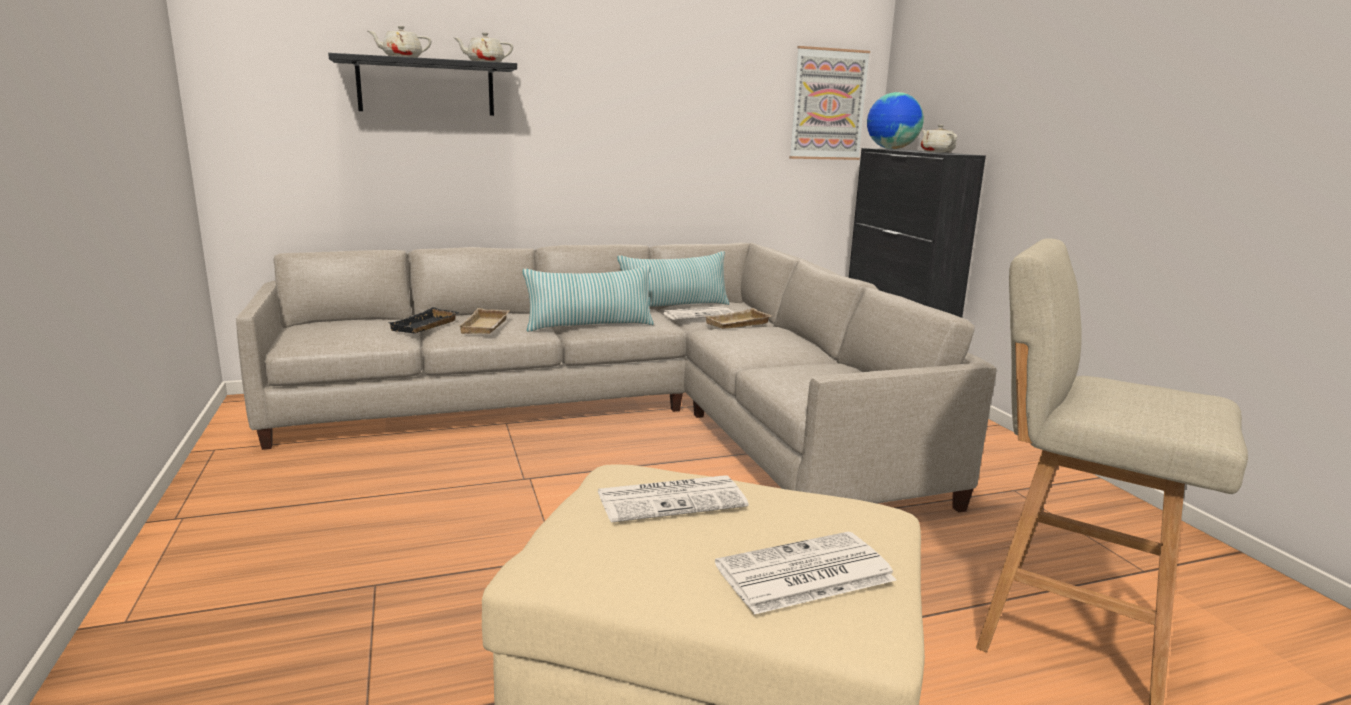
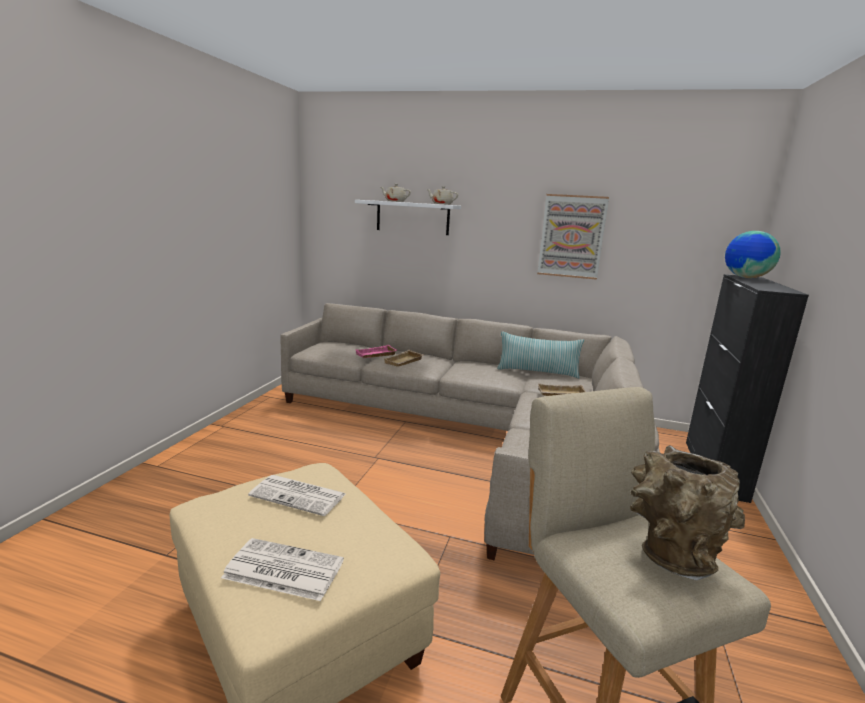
camera: 35 degrees right, 0 degrees up
(425, 326) = (376, 355): black tray -> pink tray
(426, 87) = (412, 217): black shelf -> white shelf
(590, 326) = (463, 374): pillow -> none
(698, 314) = (543, 381): newspaper -> none
(828, 104) = (705, 236): picture -> picture (571, 236)
(936, 152) = (770, 286): beige teapot -> none
(1156, 394) = (669, 556): none -> brown vase

